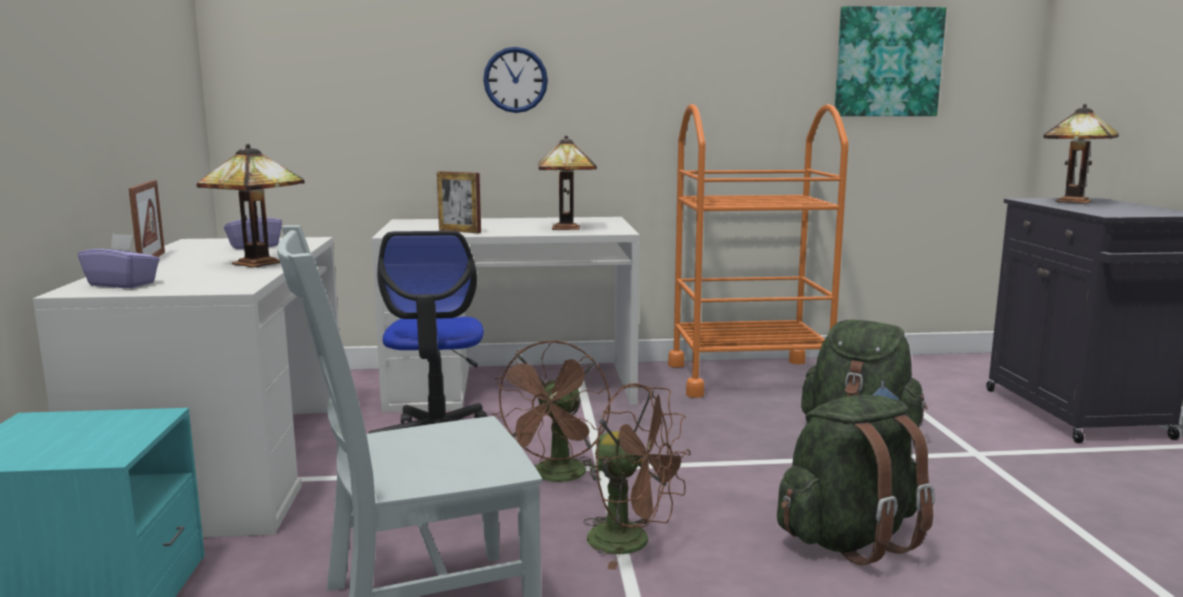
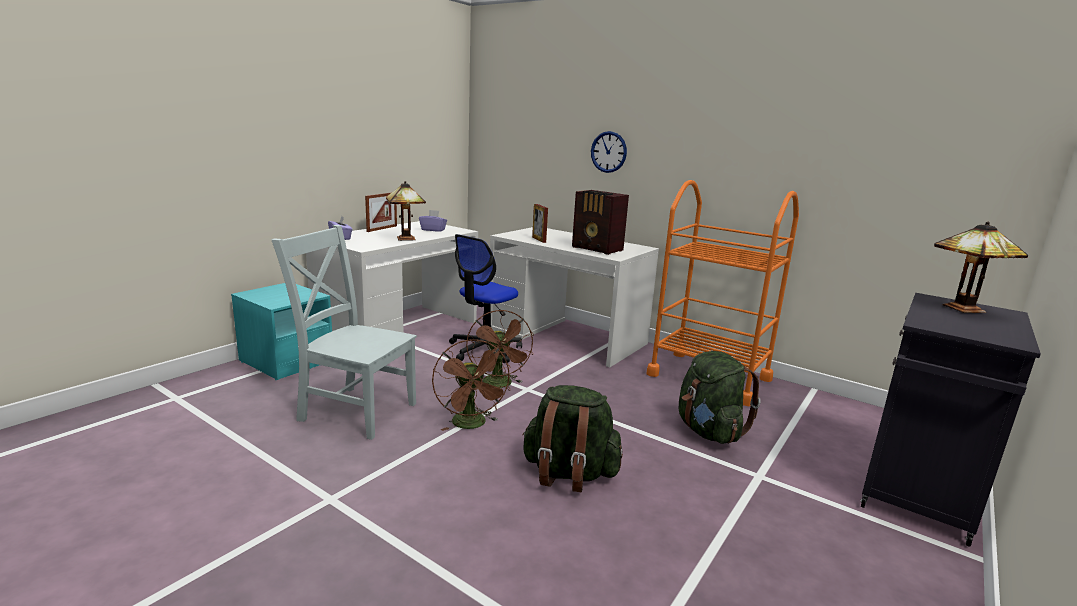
camera: 40 degrees right, 5 degrees up
(557, 477) = (499, 385): brown fan -> brown fan turned 75 degrees counterclockwise
(568, 228) = (597, 249): table lamp -> radio
(887, 62) = (884, 160): picture -> none

